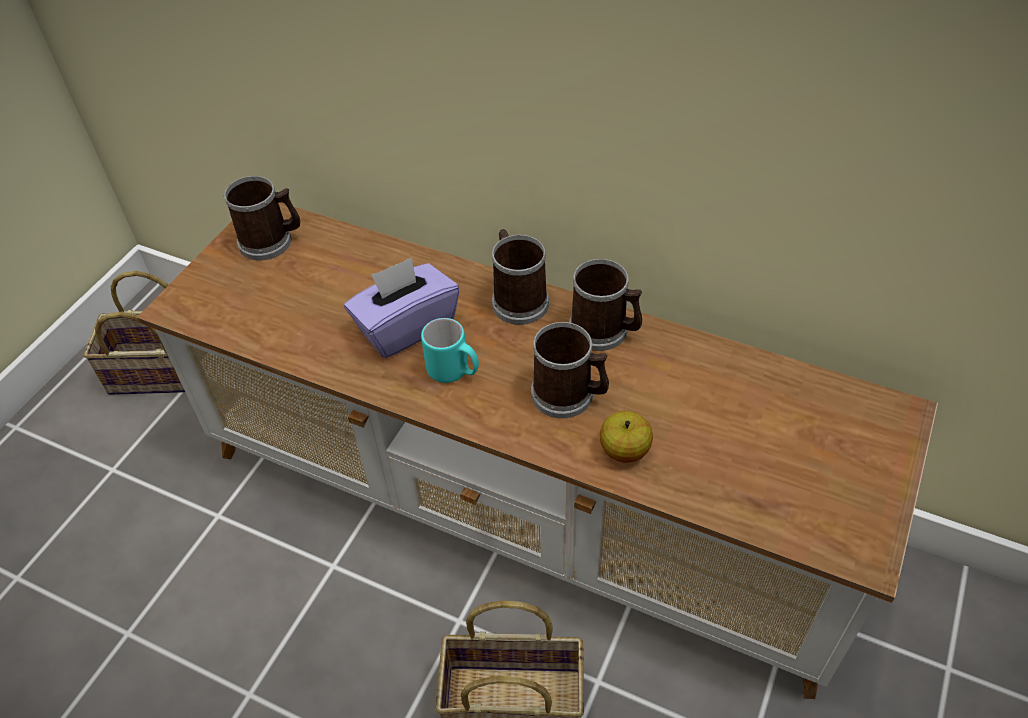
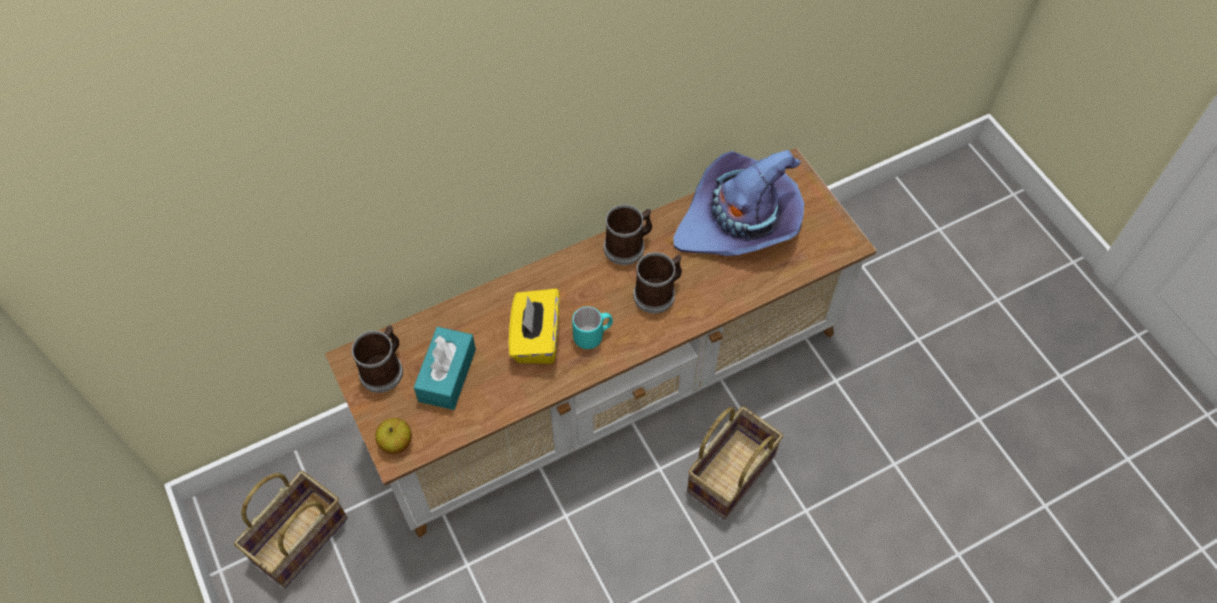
camera: 55 degrees left, 10 degrees up
(301, 288) = (447, 375): none -> turquoise tissue box
(406, 327) = (536, 338): purple tissue box -> yellow tissue box
(517, 299) = (565, 270): mug -> none
(624, 450) = (715, 293): apple -> apple (396, 442)
(756, 413) = (740, 222): none -> purple hat

